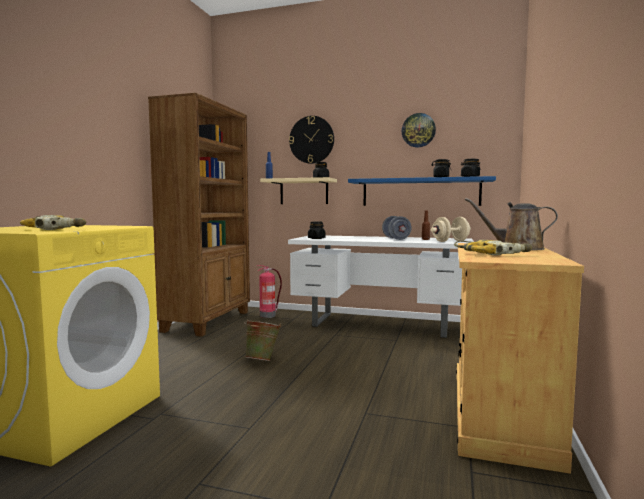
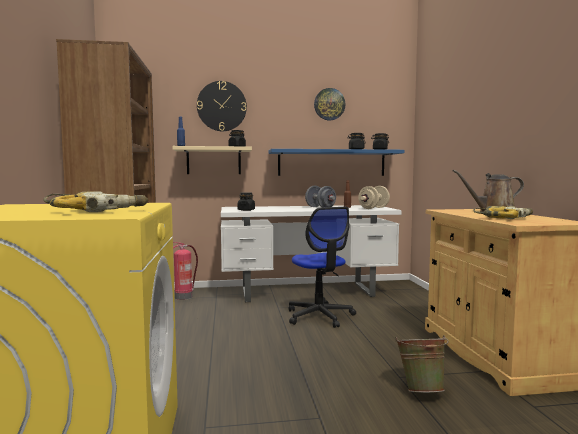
camera: 25 degrees left, 0 degrees up
(262, 360) = (241, 345): green bucket -> green bucket (421, 390)
(363, 348) = (319, 316): none -> office chair

